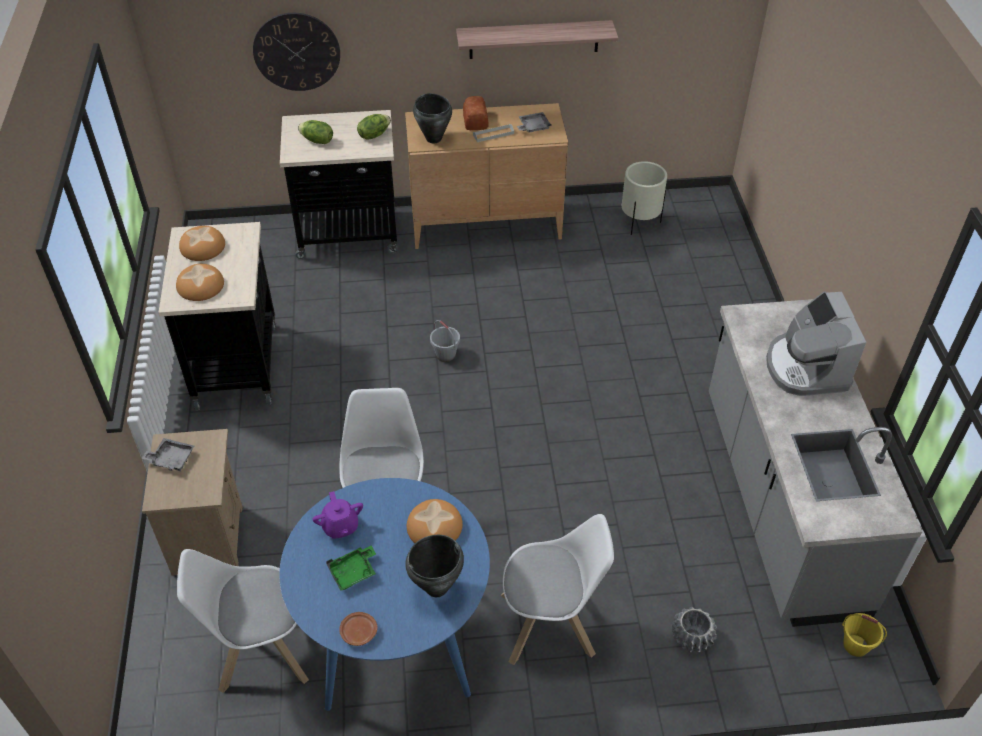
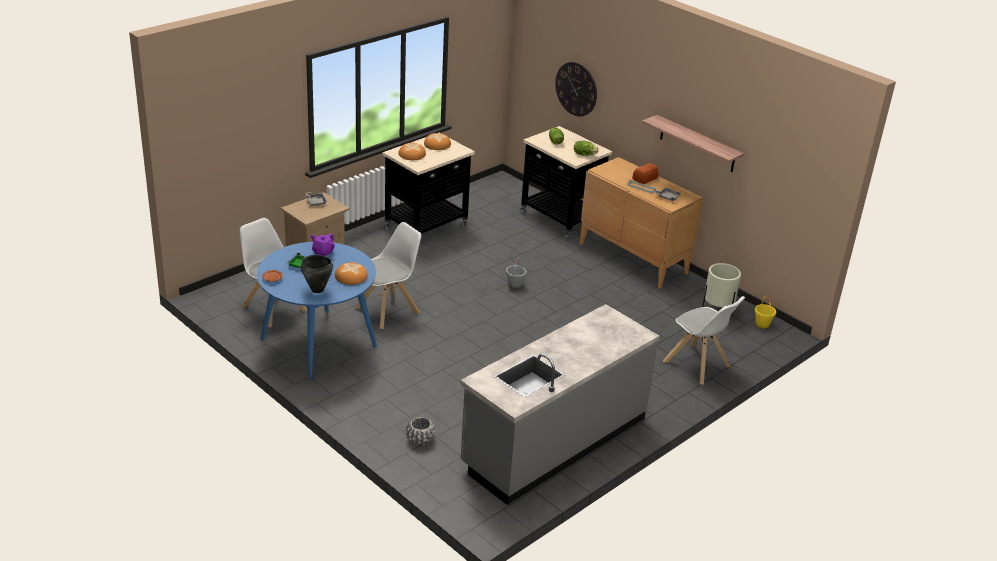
camera: 50 degrees right, 15 degrees down
(434, 138) = (610, 172): black cooking pot -> none
(550, 624) = (377, 387): chair -> chair (698, 365)
(806, 368) = (593, 346): coffee machine -> none
(855, 645) = (480, 503): yellow bucket -> yellow bucket (762, 324)

